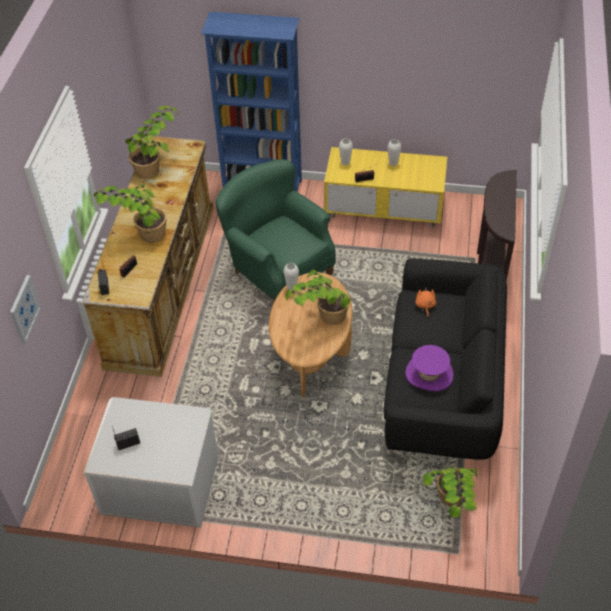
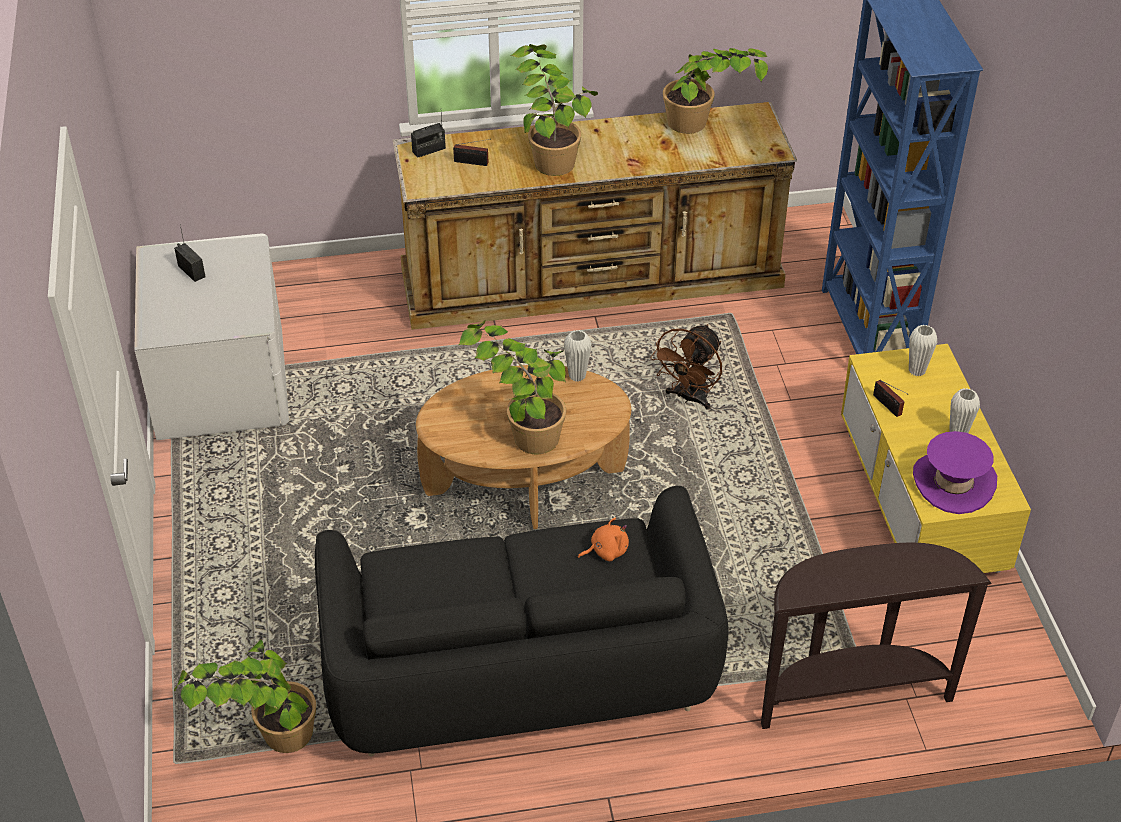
camera: 70 degrees right, 5 degrees down
(24, 309) = (282, 50): picture -> none
(278, 268) = (689, 398): green armchair -> brown fan
(429, 374) = (448, 586): purple hat -> purple hat (953, 483)

